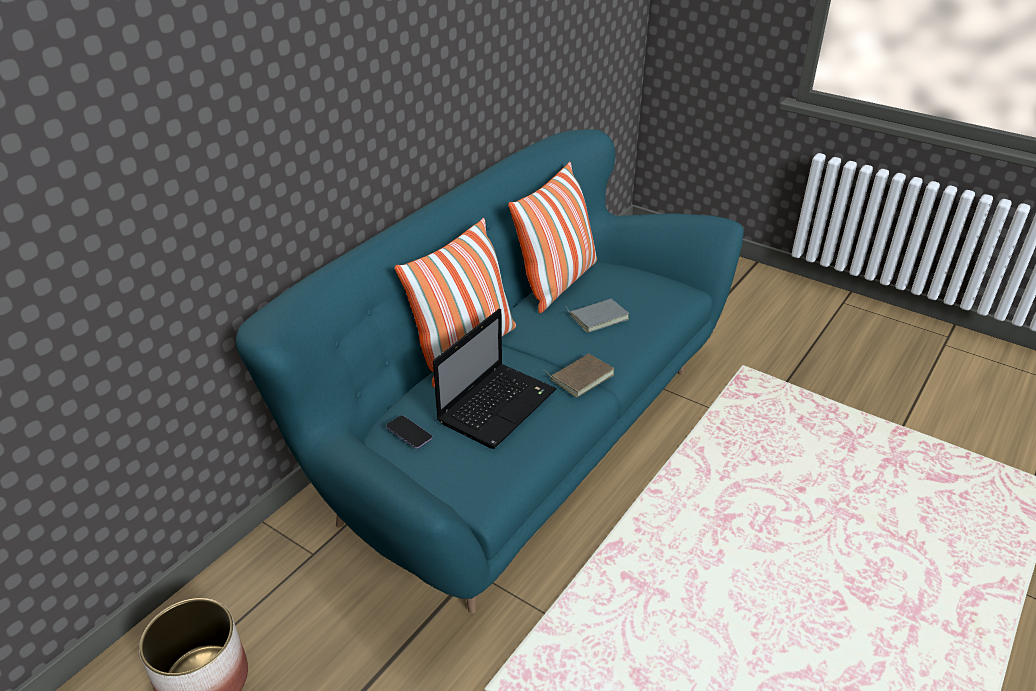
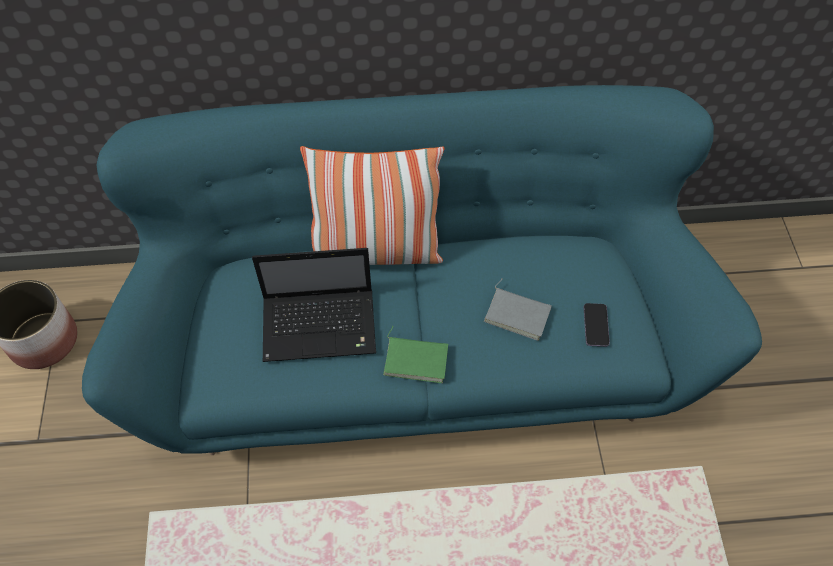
camera: 50 degrees right, 20 degrees up
(409, 433) = (237, 292): phone -> phone (596, 325)
(557, 283) = (543, 246): pillow -> none
(581, 376) = (416, 359): brown book -> green book

